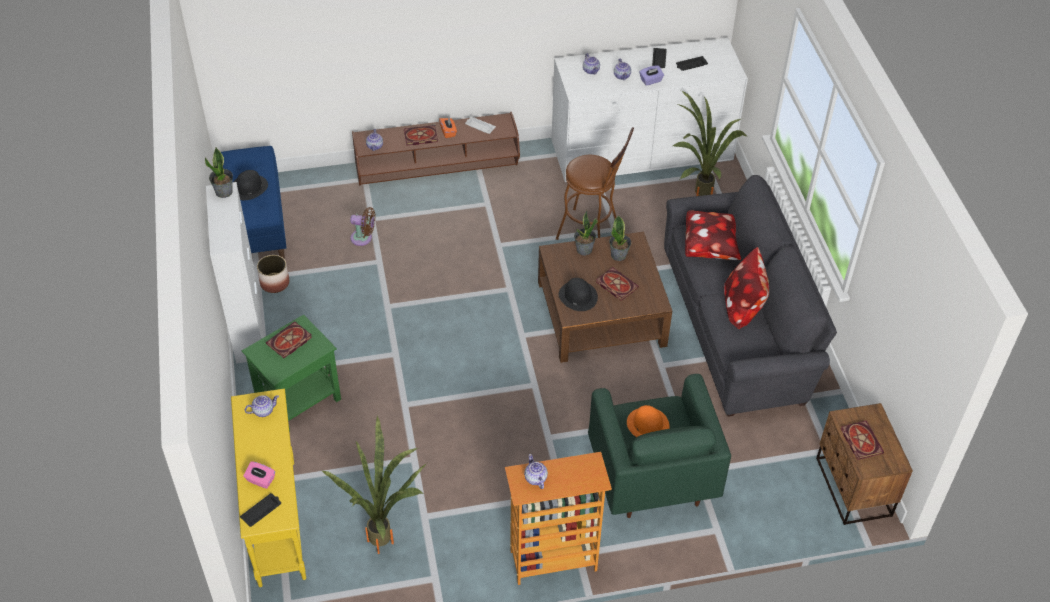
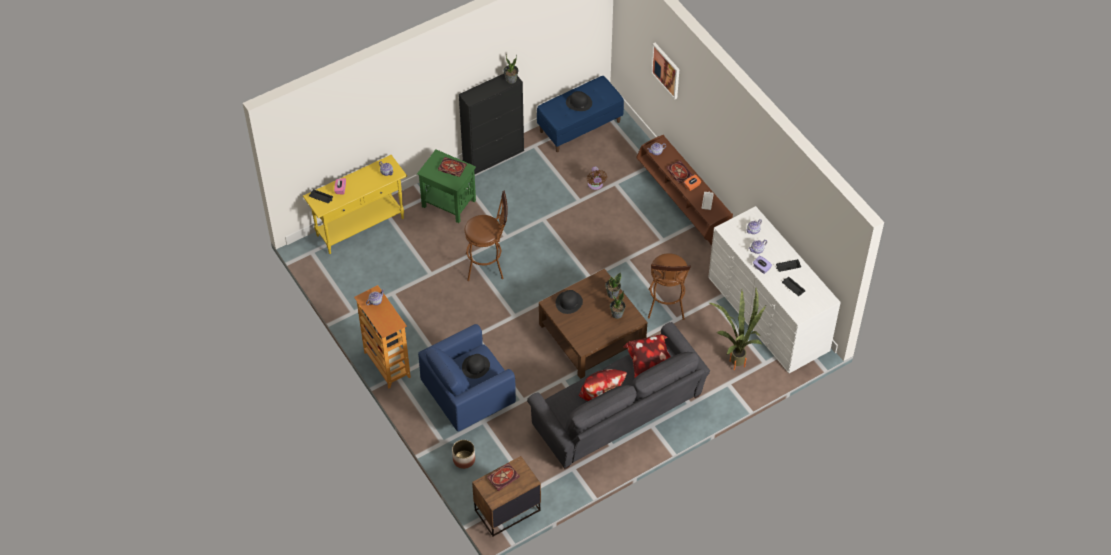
camera: 70 degrees right, 5 degrees up
(248, 326) = (494, 157): white cabinet -> black cabinet
(274, 283) = (534, 155): planter -> planter (463, 459)
(332, 34) = (666, 70): none -> picture
(388, 539) = (369, 281): potted plant -> none
(433, 387) = (488, 265): none -> brown stool
(615, 285) = (589, 319): book -> none
(648, 425) = (475, 366): orange hat -> black hat
(652, 477) = (468, 398): green armchair -> blue armchair

